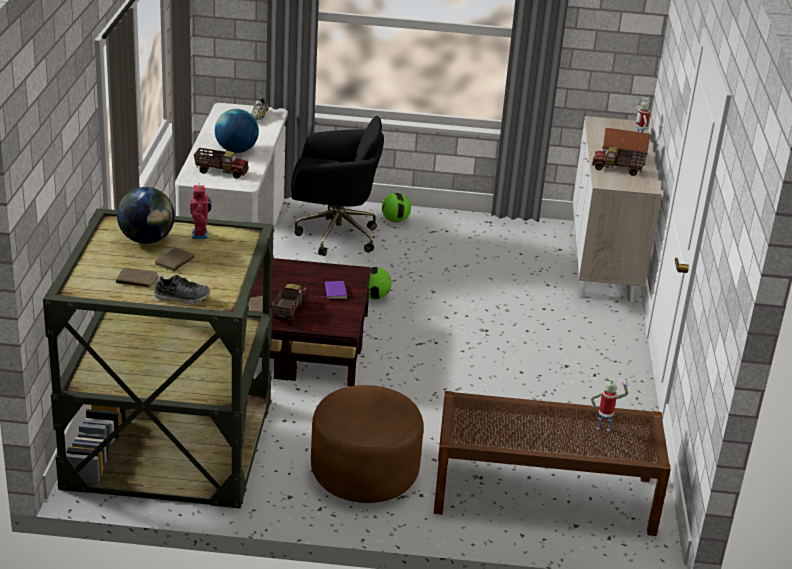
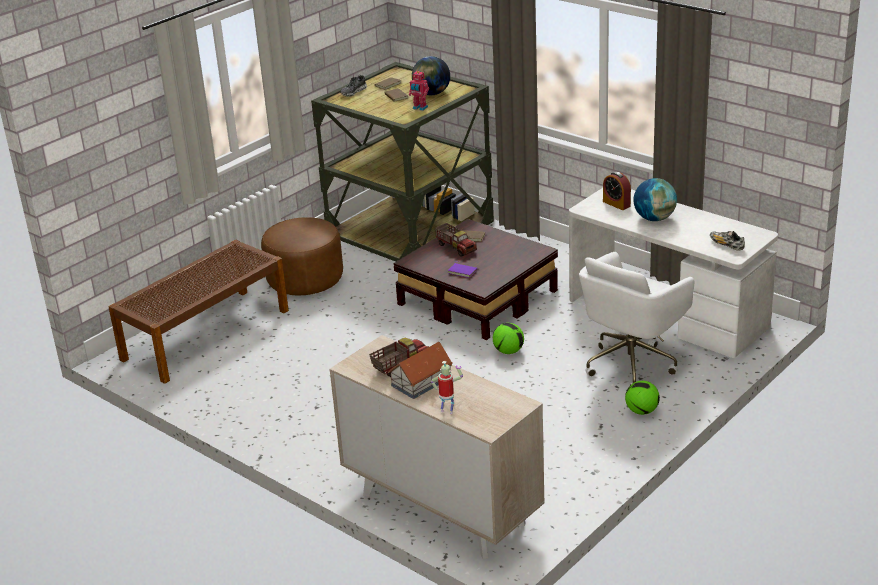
camera: 130 degrees right, 0 degrees up
(221, 171) = (616, 204): toy truck -> alarm clock
(333, 237) = (632, 364): black office chair -> white office chair
(603, 428) = (171, 298): toy robot -> none

